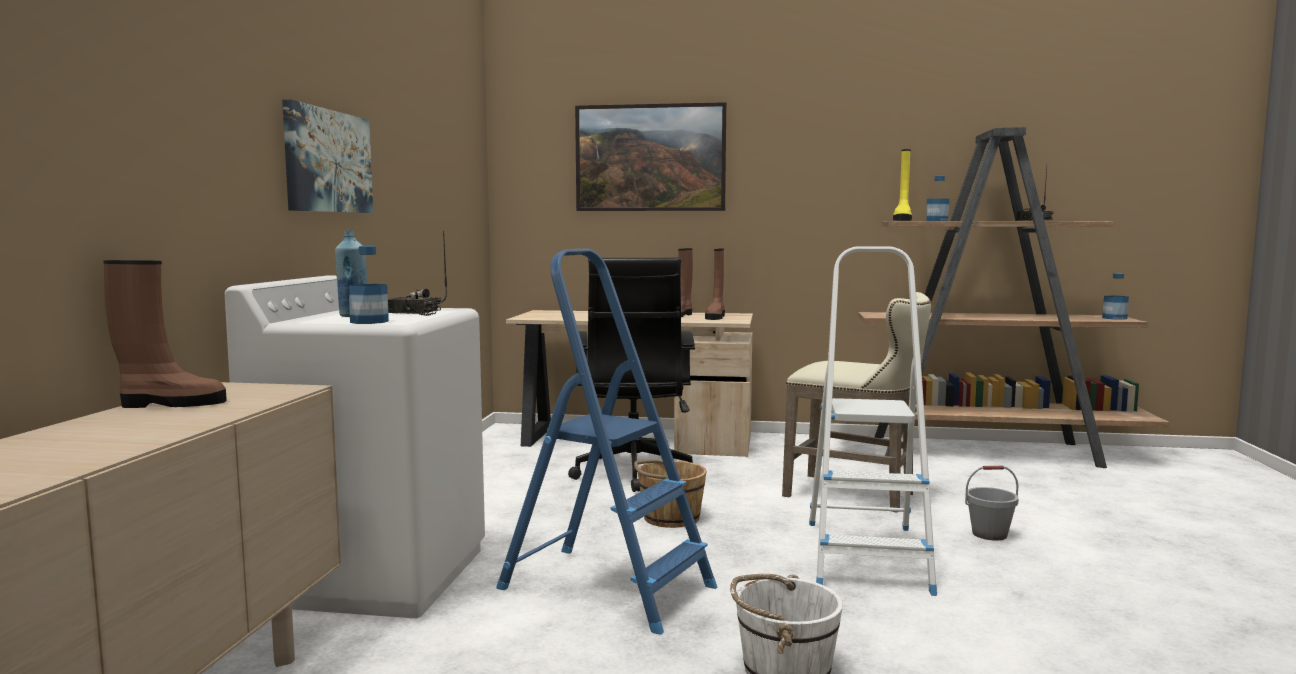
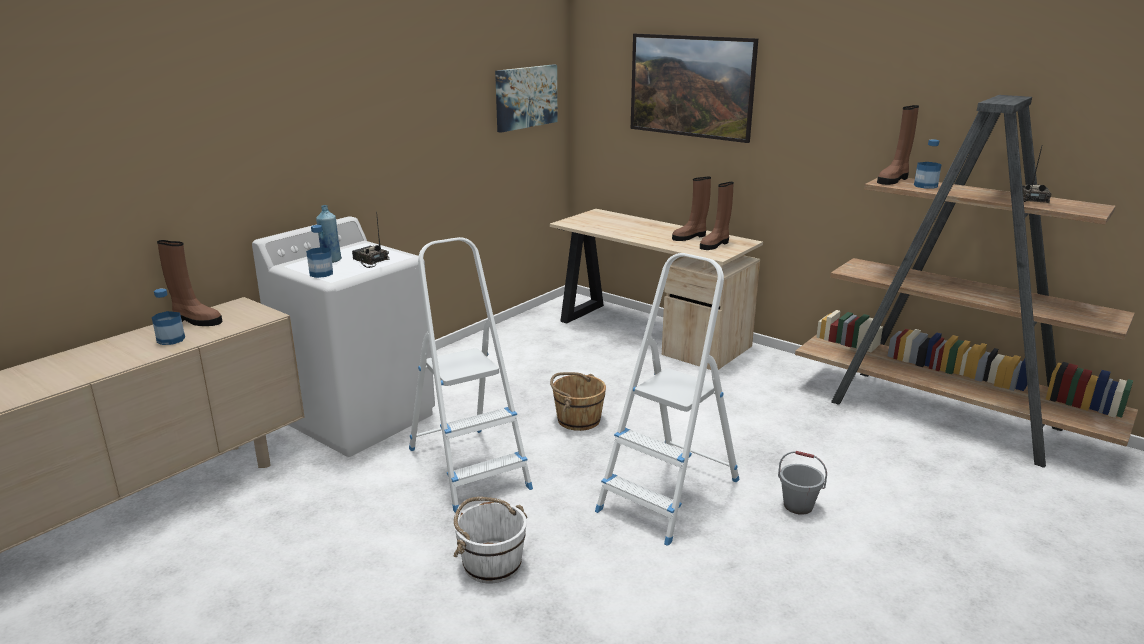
camera: 30 degrees right, 15 degrees up
(327, 161) = (356, 132): picture -> picture (526, 97)
(609, 588) = (469, 468): blue step ladder -> white step ladder
(633, 474) = (604, 370): black office chair -> none
(856, 495) = (746, 435): beige stool -> none
(902, 220) = (893, 180): yellow boot -> brown boot
(1114, 318) = (1105, 318): bottle -> bottle (171, 339)

